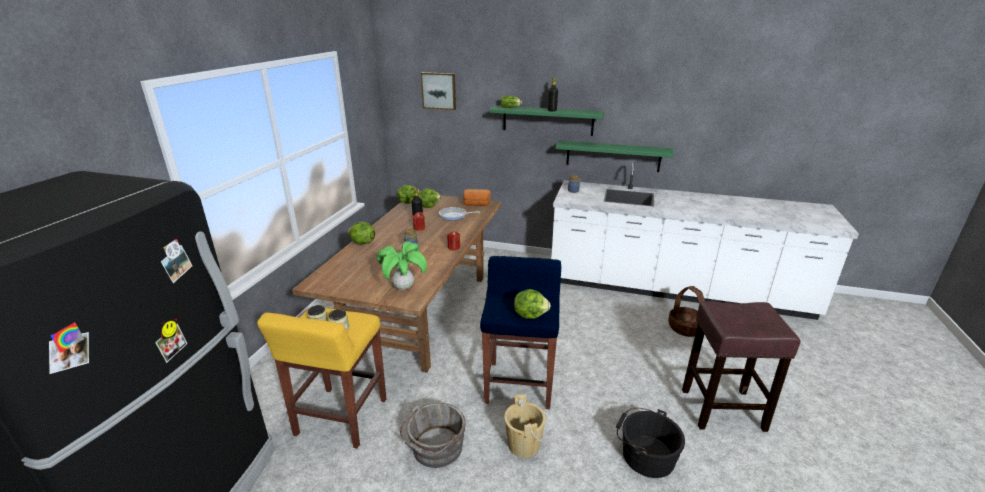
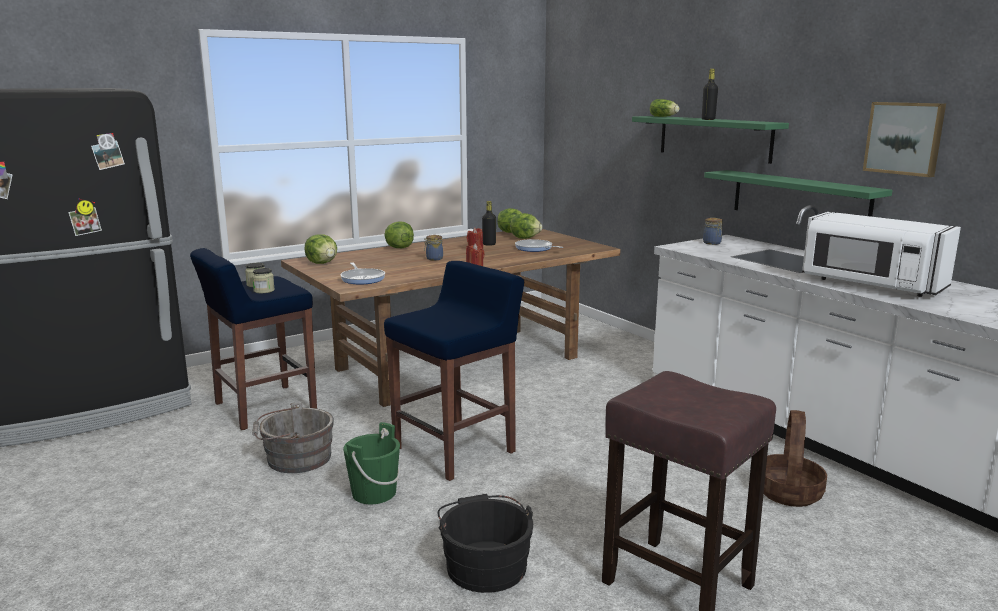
camera: 40 degrees right, 10 degrees down
(340, 418) = (263, 407): yellow stool -> blue stool
(403, 287) = (362, 278): potted plant -> frying pan
(439, 90) = (597, 97): picture -> picture (904, 138)
(476, 204) = (582, 246): bread -> none
(523, 444) = (374, 493): beige bucket -> green bucket
(530, 315) = (436, 327): lettuce -> lettuce (322, 263)
(693, 207) = (870, 285): none -> white microwave

